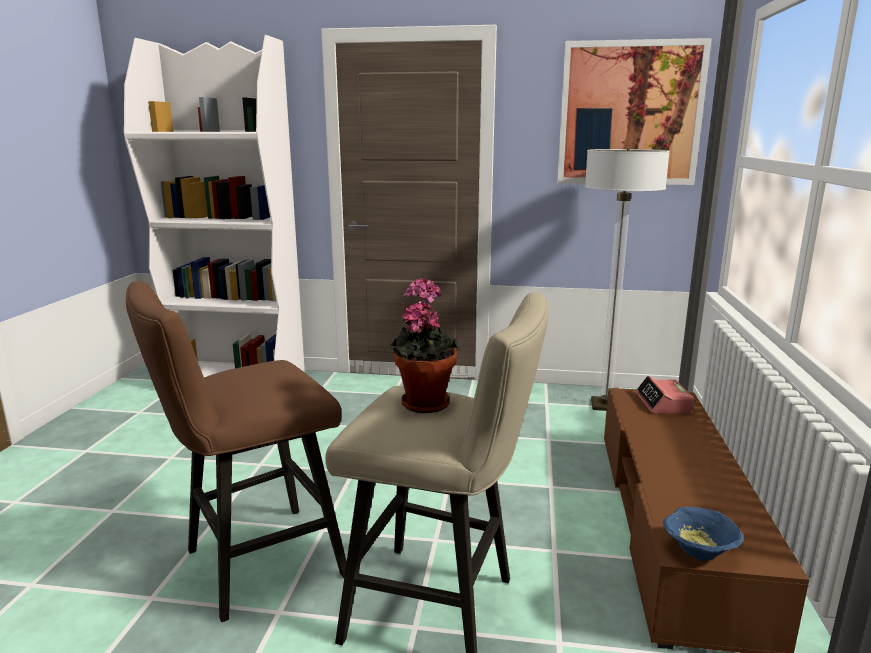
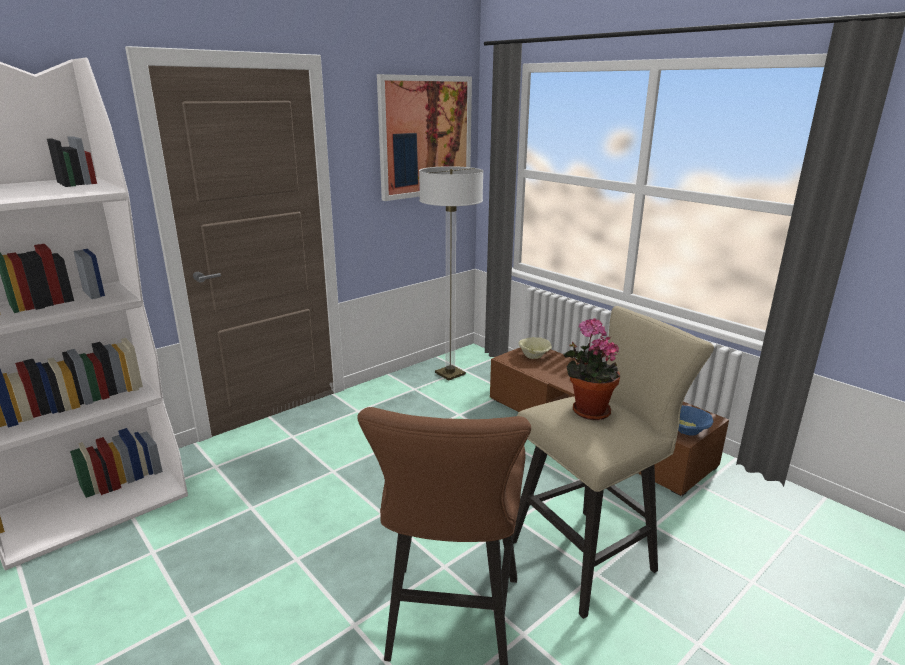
camera: 50 degrees left, 5 degrees up
(663, 404) = (534, 356): alarm clock -> beige bowl

